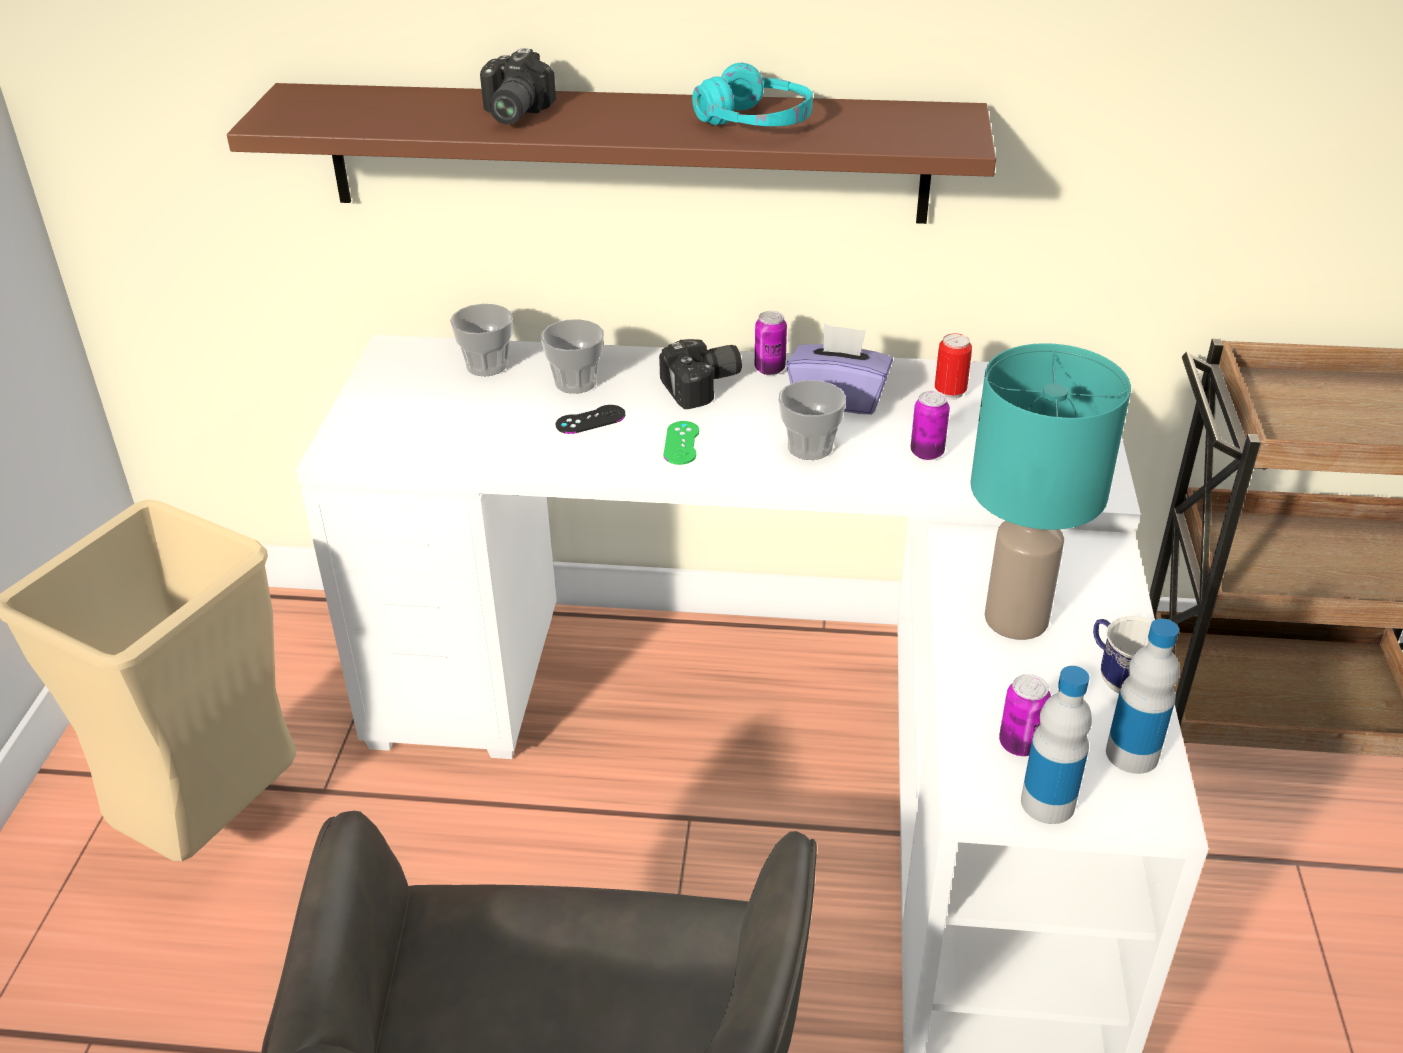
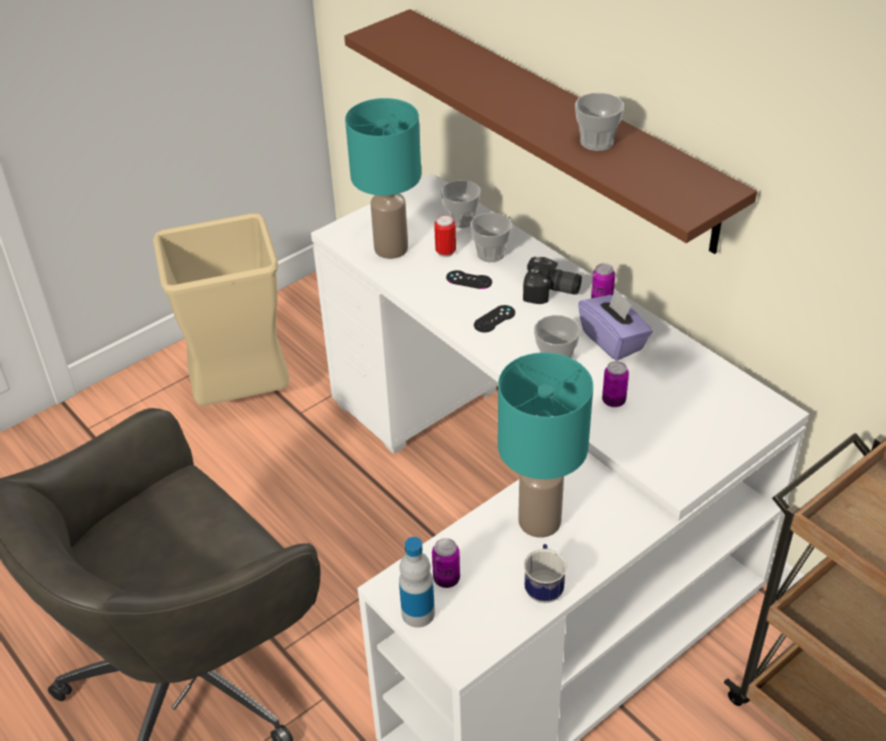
camera: 45 degrees right, 5 degrees up
(440, 435) = (390, 249): none -> turquoise table lamp
(511, 113) = (484, 79): camera -> none
(681, 443) = (494, 319): green game controller -> black game controller
(755, 122) = (596, 142): turquoise headphones -> cup
(950, 392) = (683, 374): can -> can (445, 252)
(1132, 754) = (491, 624): bottle -> none

